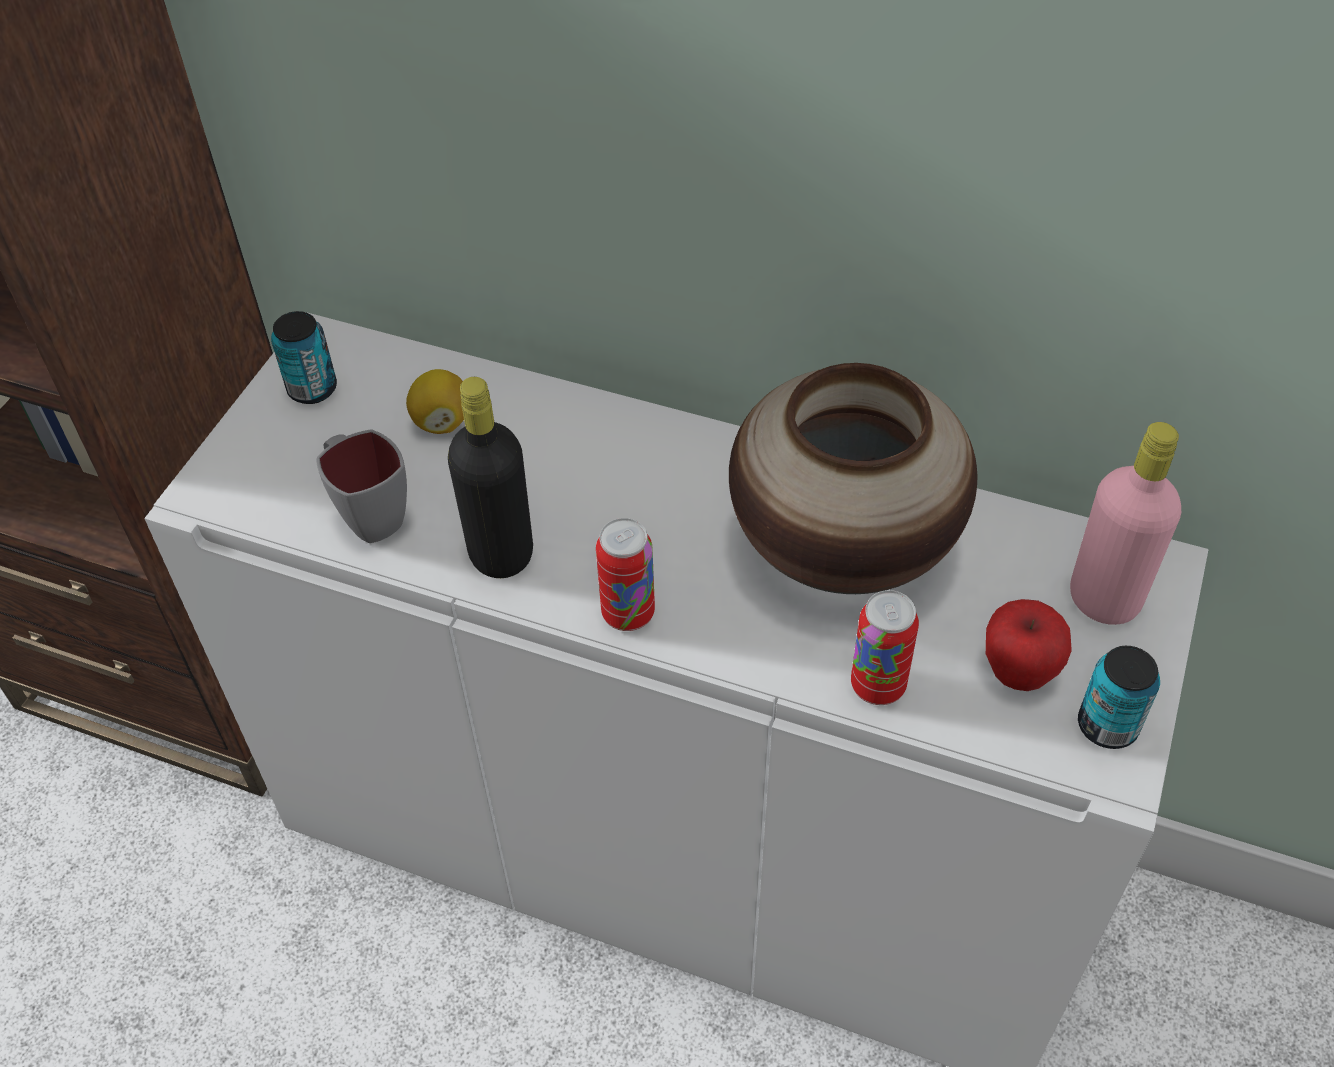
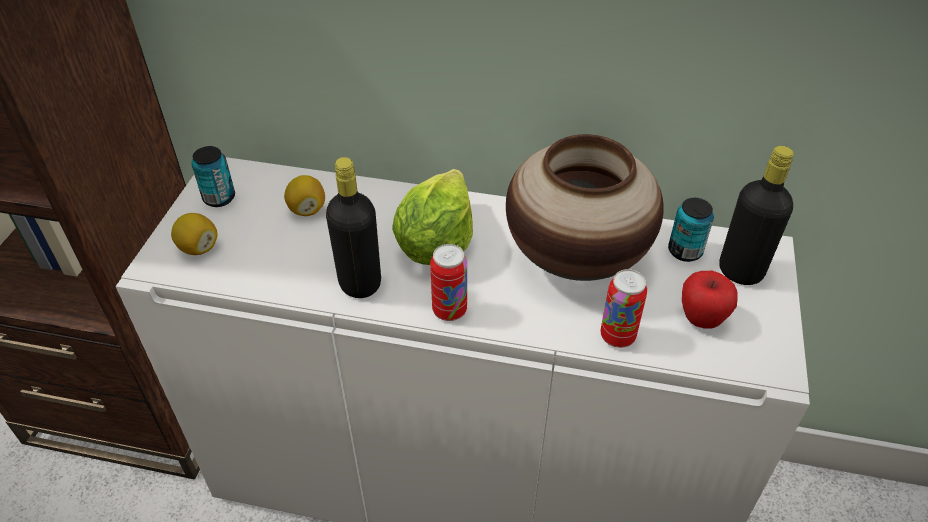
camera: 10 degrees left, 5 degrees down
(270, 469) = (198, 248): none -> lemon
(368, 514) = (268, 268): grey mug -> none
(629, 501) = (436, 244): none -> lettuce
(1104, 599) = (740, 271): pink bottle -> black bottle
(1107, 726) = (763, 344): can -> can (685, 251)

